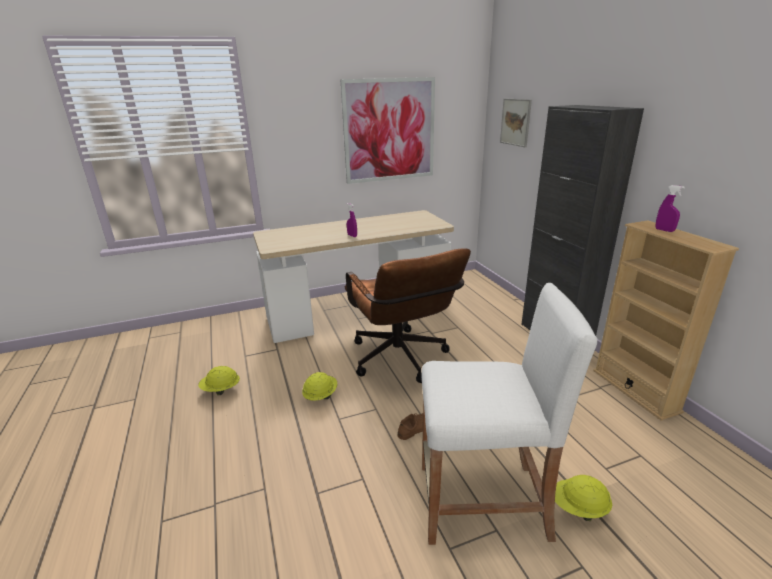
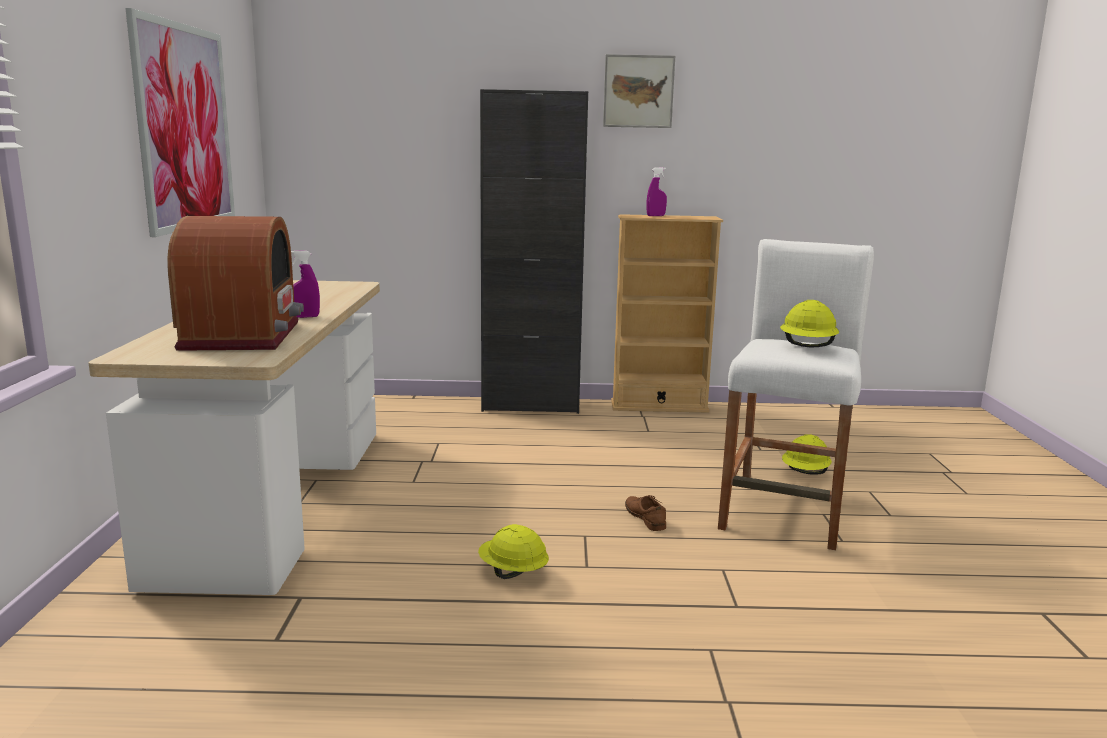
camera: 70 degrees left, 10 degrees down
(221, 390) = (386, 681): yellow hard hat -> yellow hard hat (808, 347)
(307, 237) = (243, 335): none -> radio
(402, 361) = (483, 495): brown office chair -> none
(515, 122) = (350, 121): picture -> picture (638, 91)

